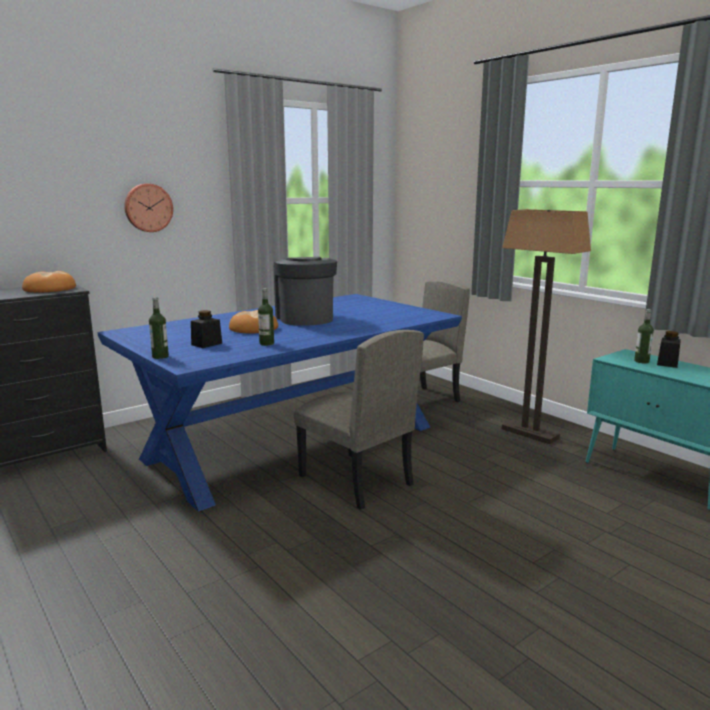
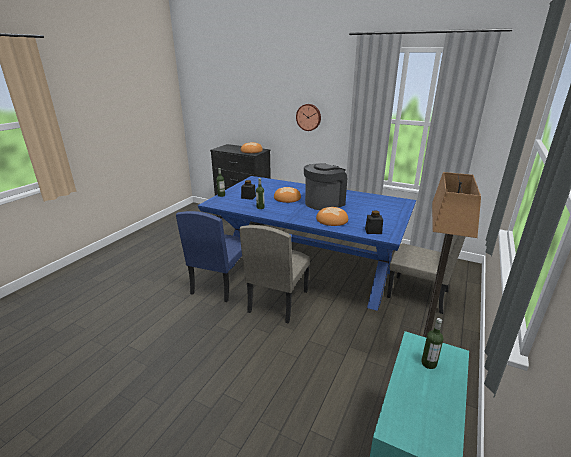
camera: 65 degrees right, 10 degrees up
(250, 520) = (220, 283): none -> blue chair
(366, 323) = (332, 220): none -> bread
(667, 363) = (441, 384): black jar -> black jar (373, 231)

